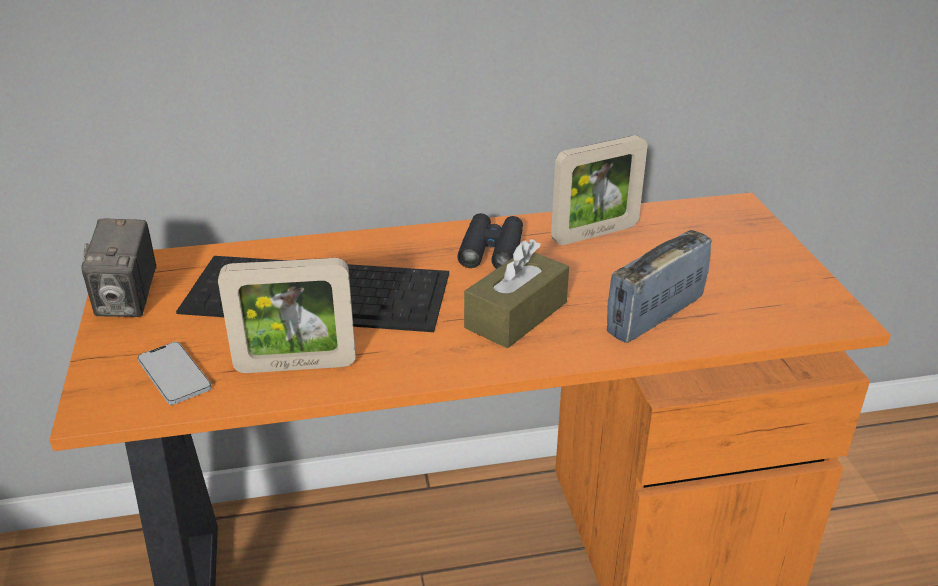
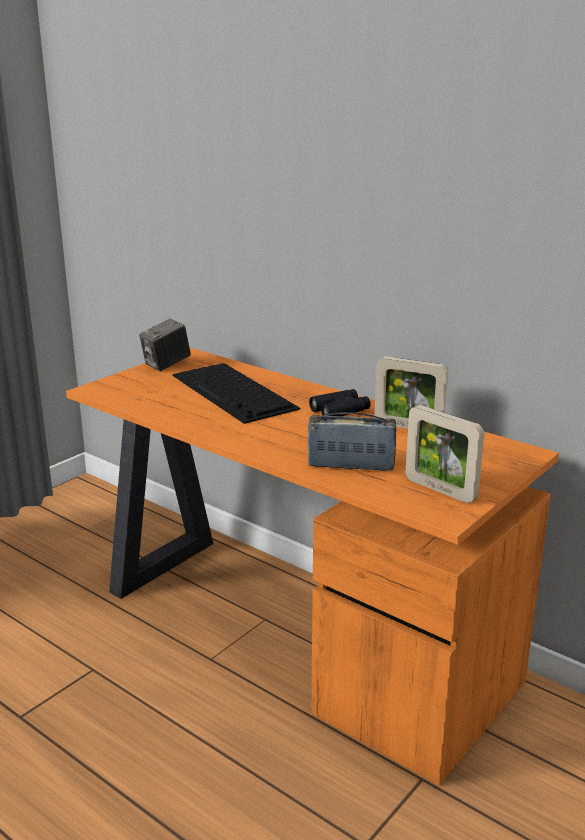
camera: 50 degrees right, 10 degrees down
(174, 374) = (132, 392): phone -> none
(295, 366) = (172, 408): picture frame -> picture frame (440, 490)
(516, 315) = (290, 435): brown tissue box -> none

